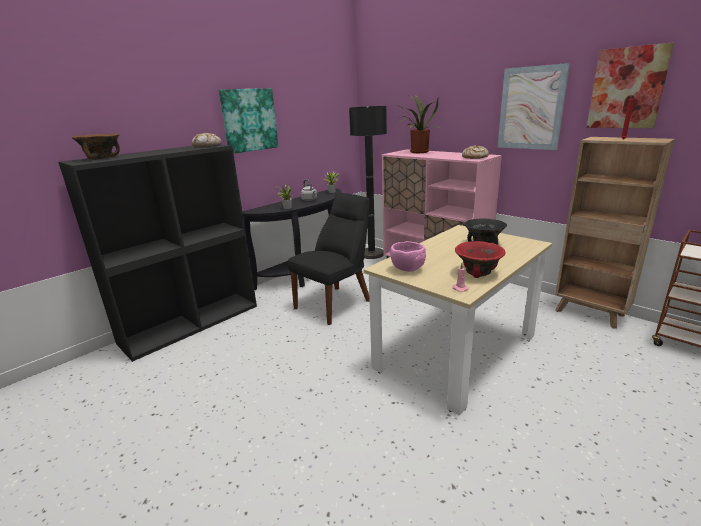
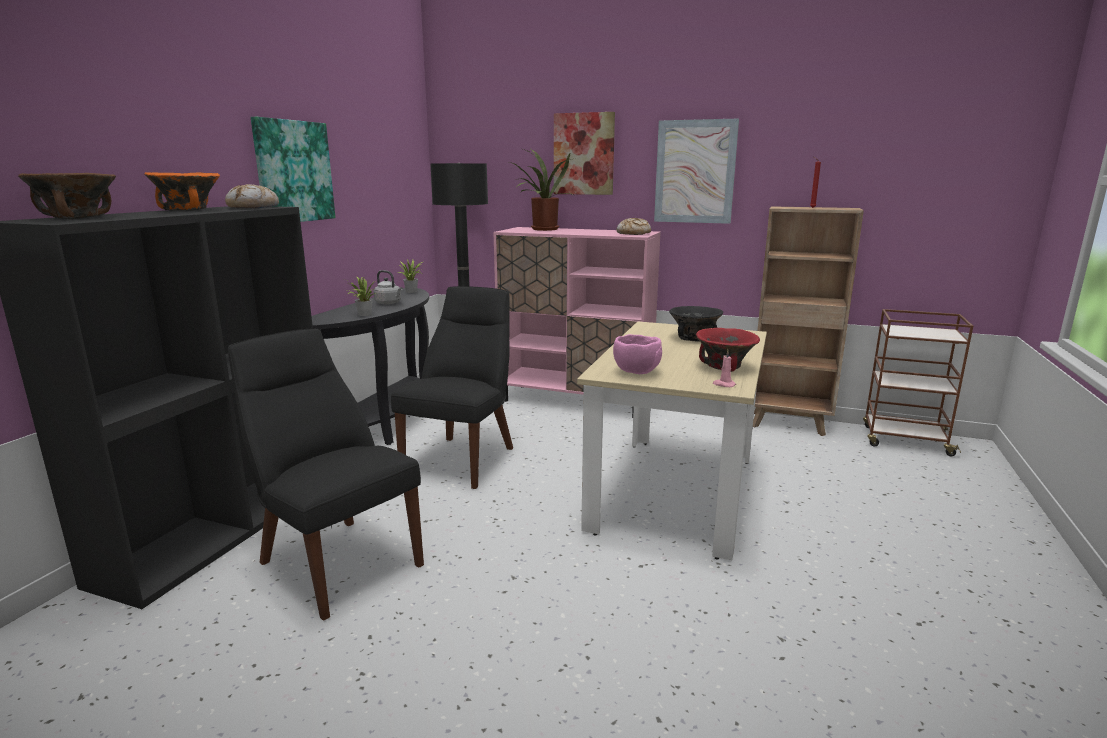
camera: 25 degrees left, 5 degrees down
(168, 150) = (188, 210): none -> orange bowl
(228, 356) = (336, 561): none -> black chair
(627, 88) = (805, 151): picture -> picture (583, 154)

